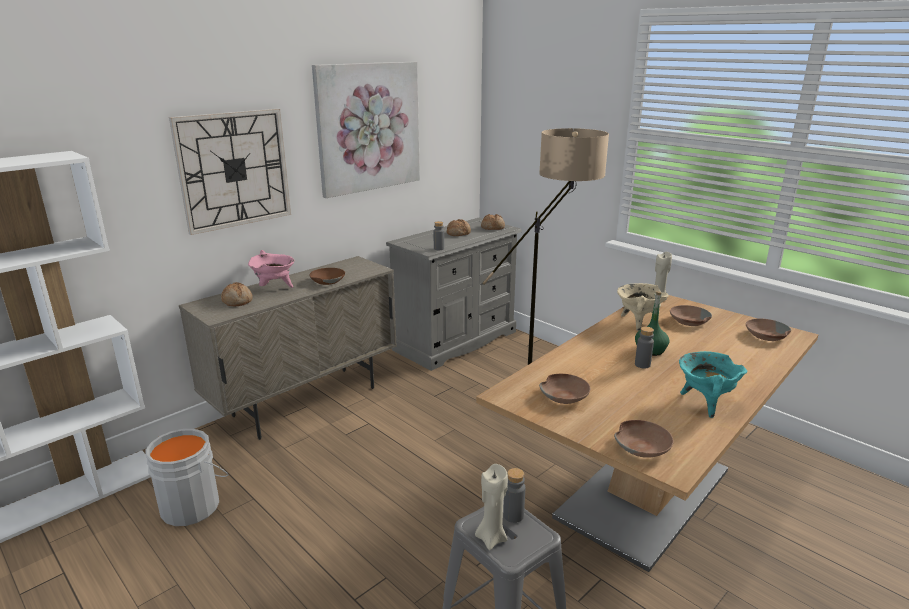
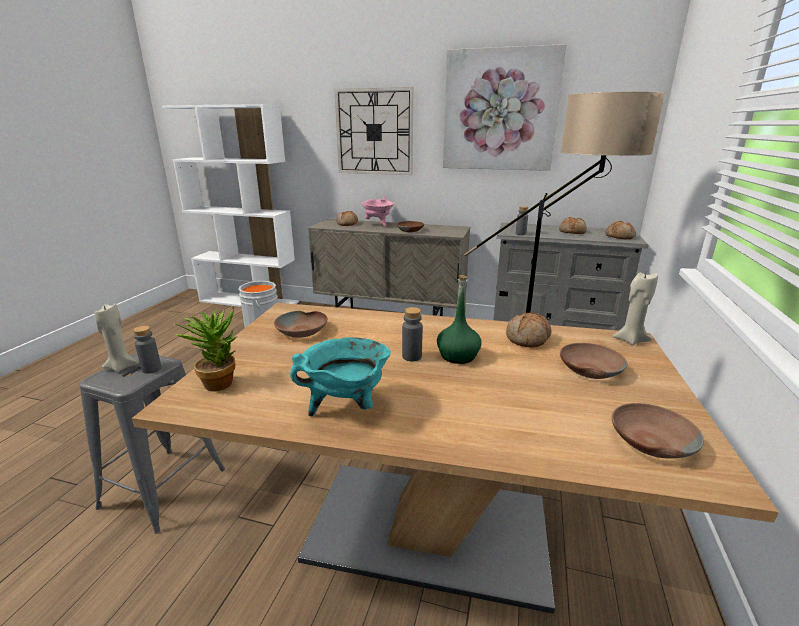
camera: 60 degrees right, 0 degrees up
(637, 322) = (528, 339): beige cooking pot -> bread
(642, 446) = (219, 381): brown bowl -> potted plant

